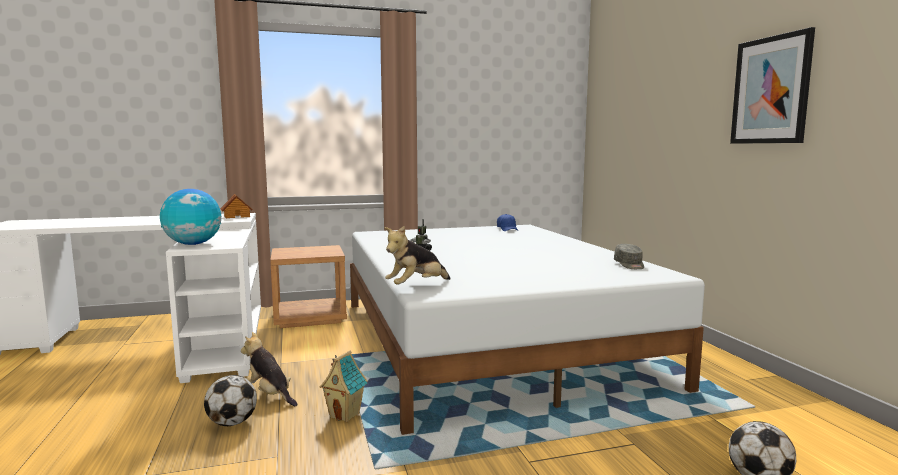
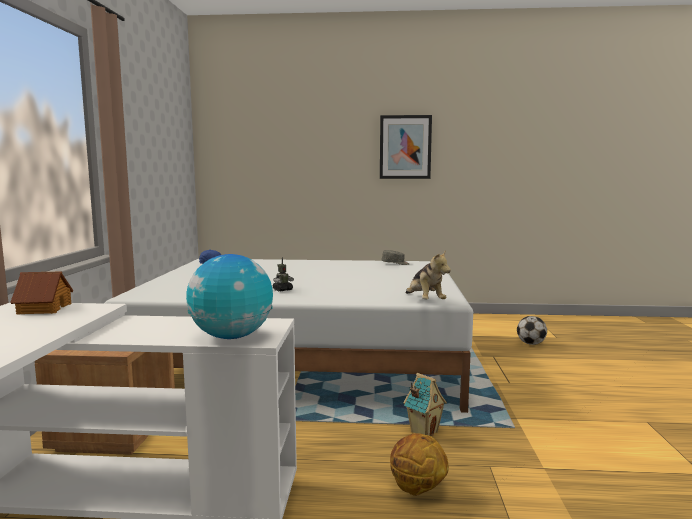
camera: 70 degrees left, 0 degrees up
(232, 423) = (417, 489): football -> basketball
(270, 394) = (357, 466): plush toy -> none

